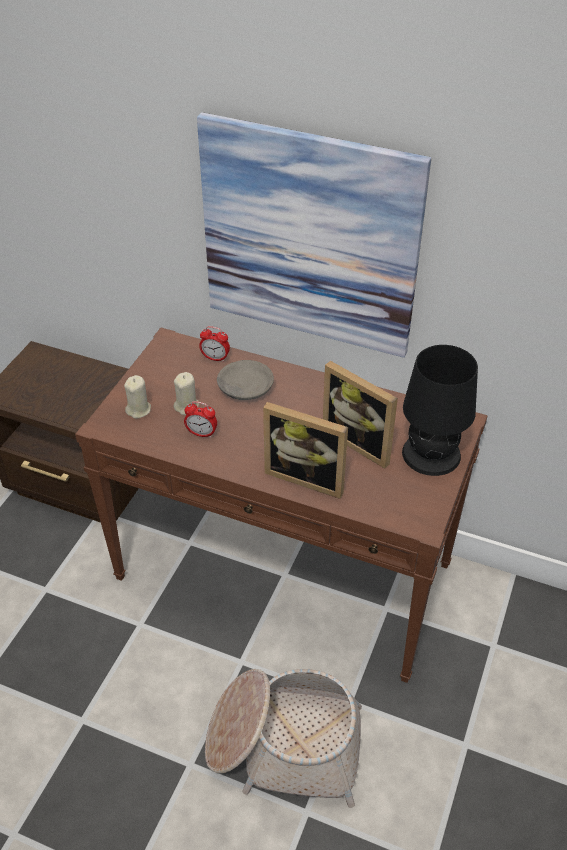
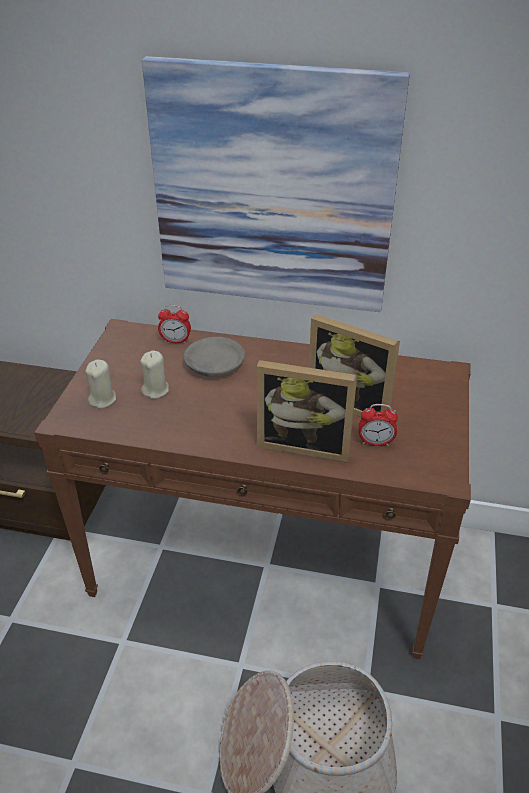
camera: 10 degrees left, 5 degrees down
(201, 433) = (178, 415): alarm clock -> alarm clock (375, 442)
(432, 454) = (428, 406): black table lamp -> none

